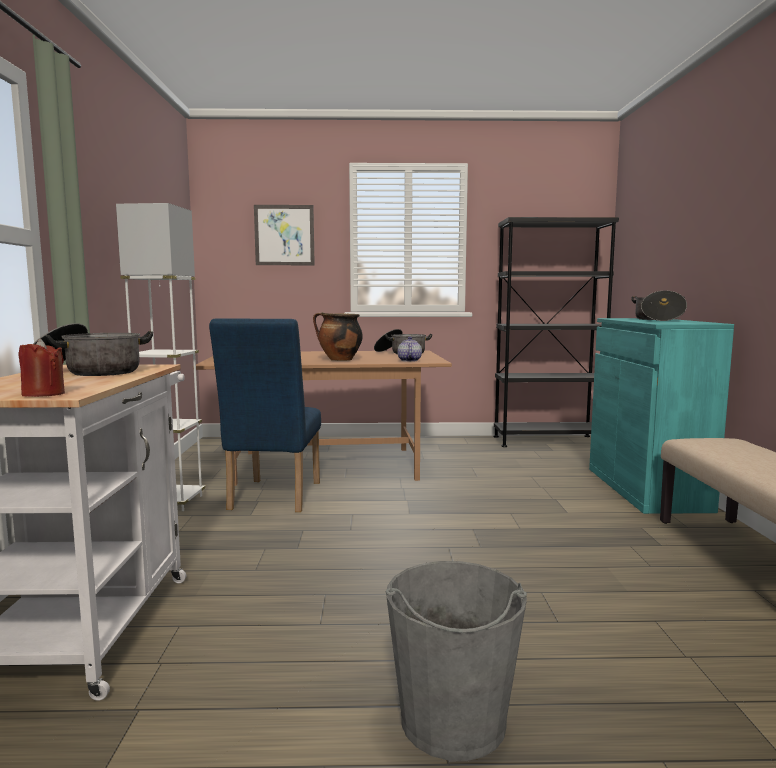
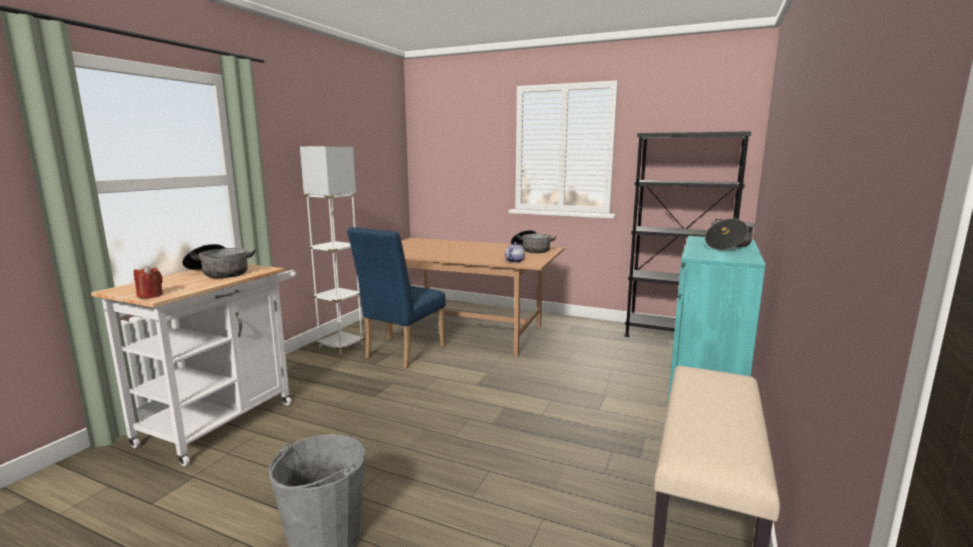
camera: 25 degrees right, 5 degrees up
(284, 235) = (468, 146): picture -> none
(339, 360) = (466, 255): cooking pot -> none

